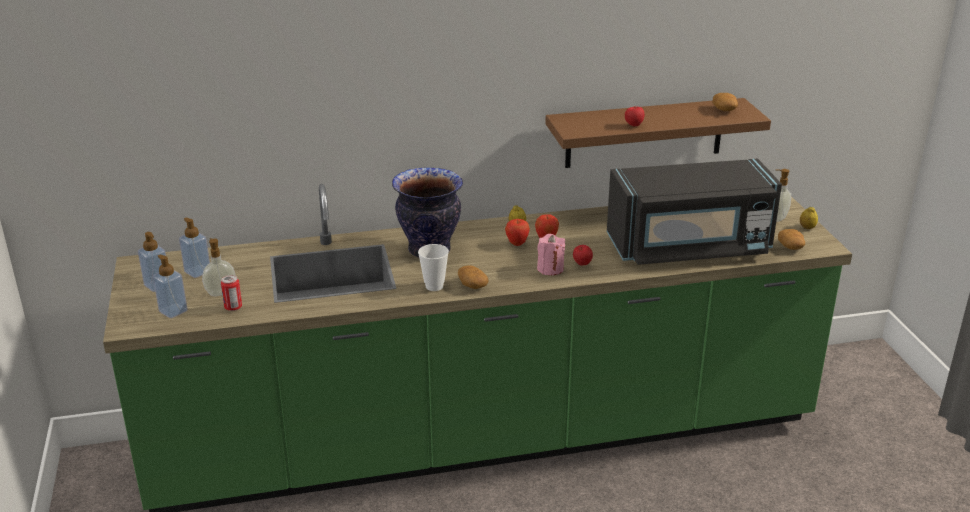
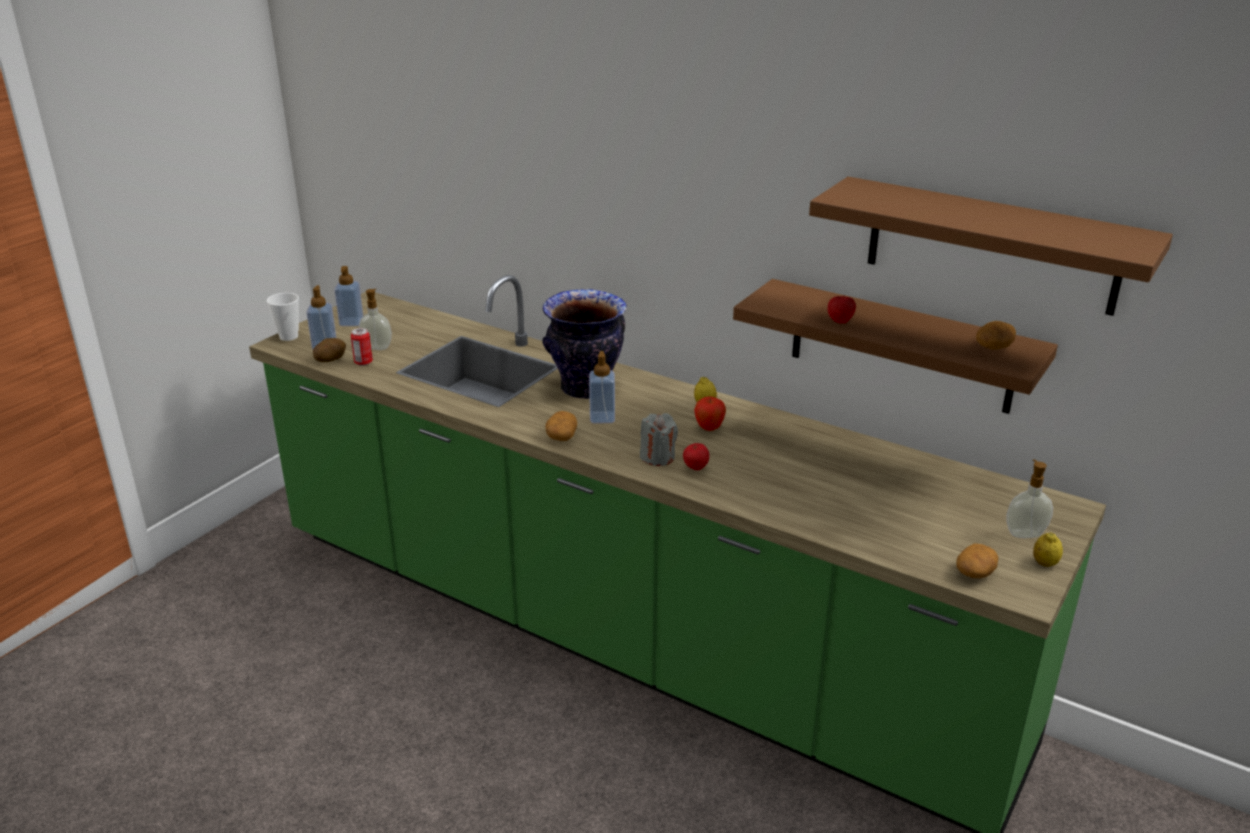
camera: 45 degrees right, 0 degrees up
(197, 272) = (393, 324): soap dispenser -> soap dispenser (602, 418)
(200, 317) = (331, 359): none -> potato
(434, 286) = (529, 420): cup -> cup (289, 336)
(517, 243) = (673, 419): apple -> none
(550, 269) = (657, 457): pink candle -> grey candle
(689, 247) = (844, 510): black microwave -> none
(700, 46) = (991, 245): none -> brown shelf

